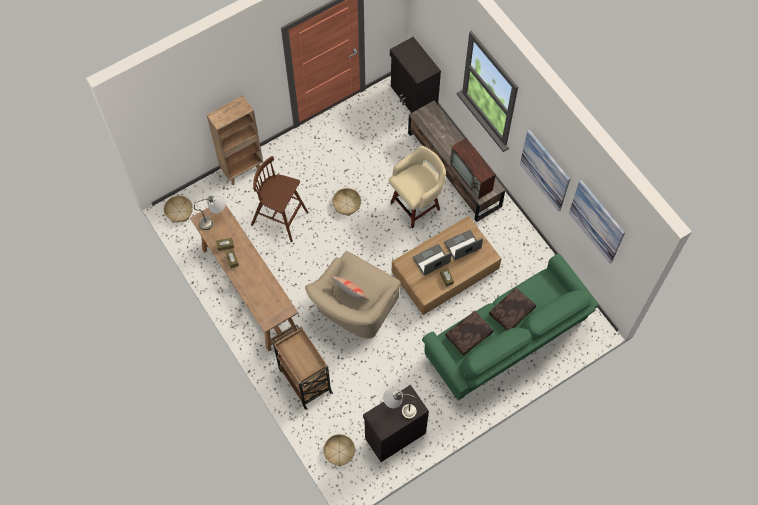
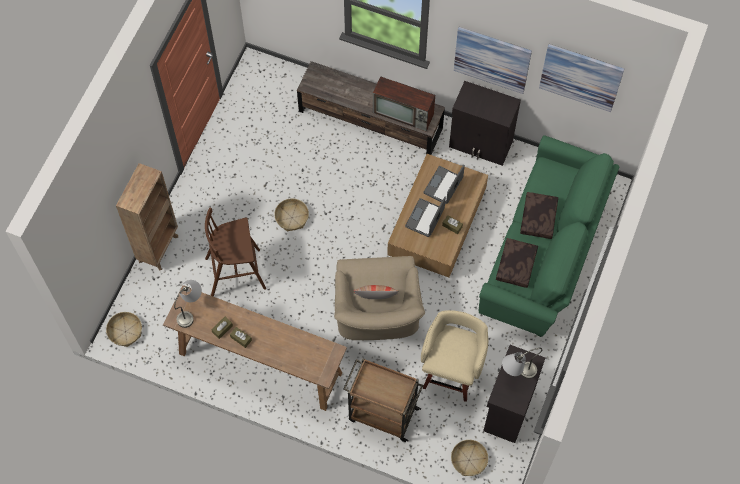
camera: 35 degrees left, 0 degrees up
(413, 98) = (277, 73): black cabinet -> black cabinet (481, 145)
(416, 205) = (360, 176): beige stool -> beige stool (451, 373)

